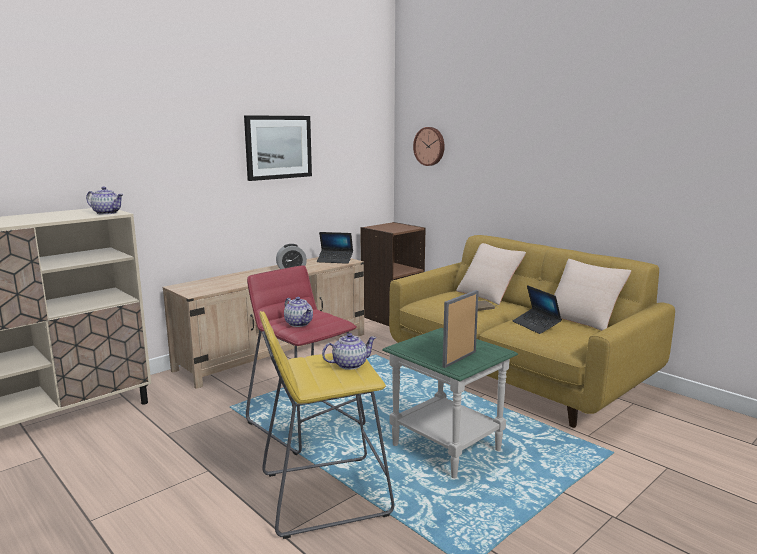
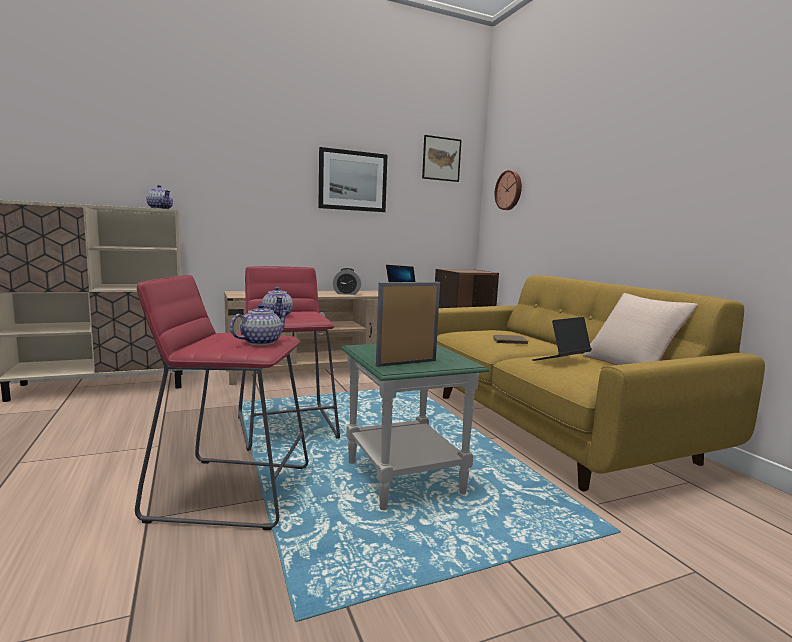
camera: 20 degrees right, 5 degrees down
(324, 494) = (231, 492): yellow stool -> red stool
(349, 365) = (260, 342): teapot -> teapot turned 45 degrees counterclockwise
(357, 113) = (441, 159): none -> picture
(488, 295) = (536, 335): beige pillow -> none
(536, 325) = (561, 361): laptop -> laptop turned 60 degrees clockwise

